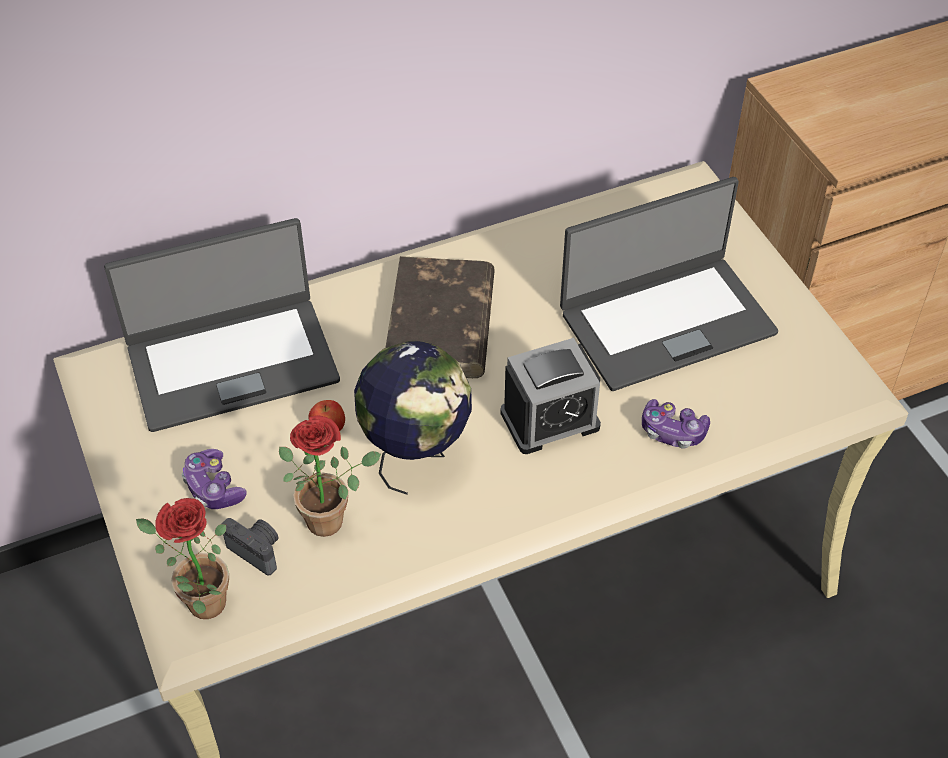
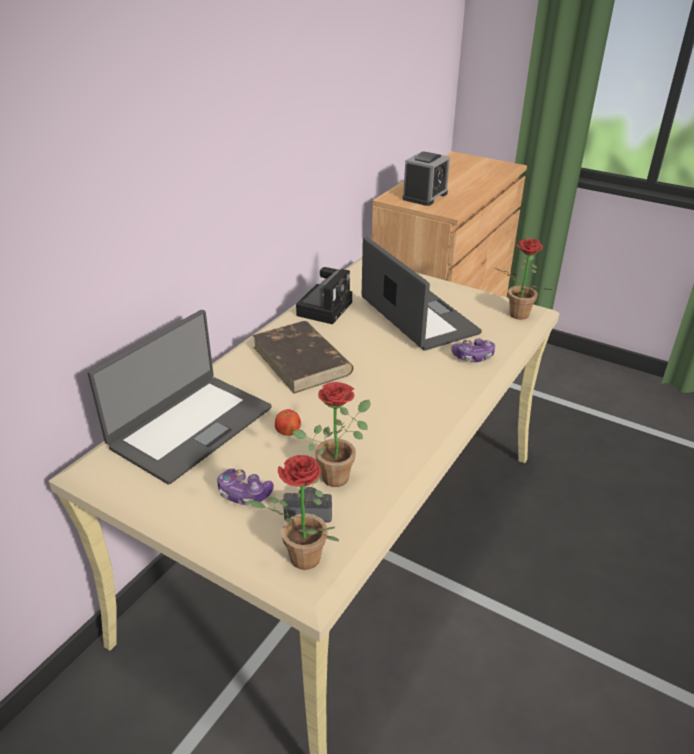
camera: 35 degrees left, 15 degrees down
(416, 455) = (353, 422): globe -> none
(550, 420) = (408, 377): alarm clock -> alarm clock (425, 196)
(553, 243) = (325, 307): none -> camera
(665, 321) = (417, 317): laptop -> laptop turned 60 degrees counterclockwise
(817, 388) = (515, 315): none -> potted plant

